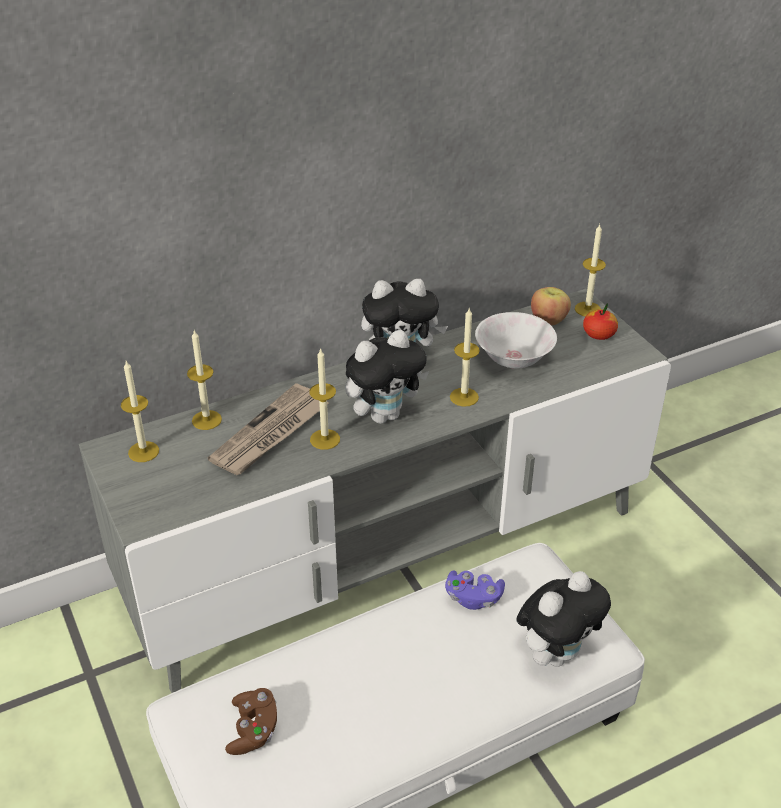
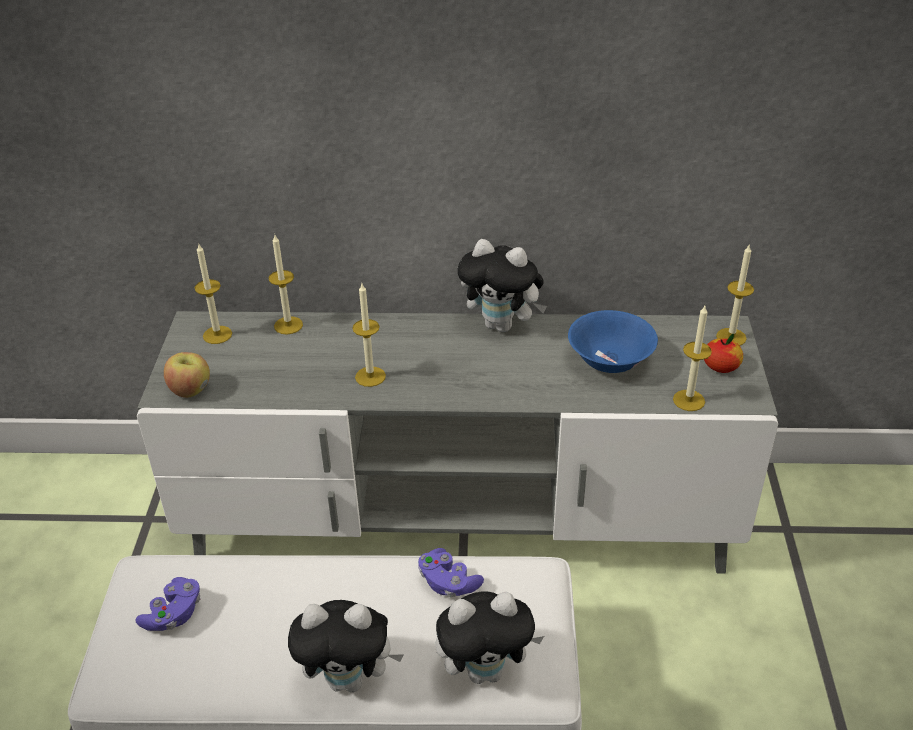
camera: 30 degrees right, 0 degrees up
(253, 730) = (174, 614): brown game controller -> purple game controller
(270, 433) = (329, 355): newspaper -> none
(384, 415) = (441, 373): plush toy -> plush toy (349, 679)
(464, 397) = (529, 382): candle -> candle (689, 400)
(513, 359) = (610, 361): white bowl -> blue bowl
(549, 320) = (680, 335): apple -> apple (190, 390)

